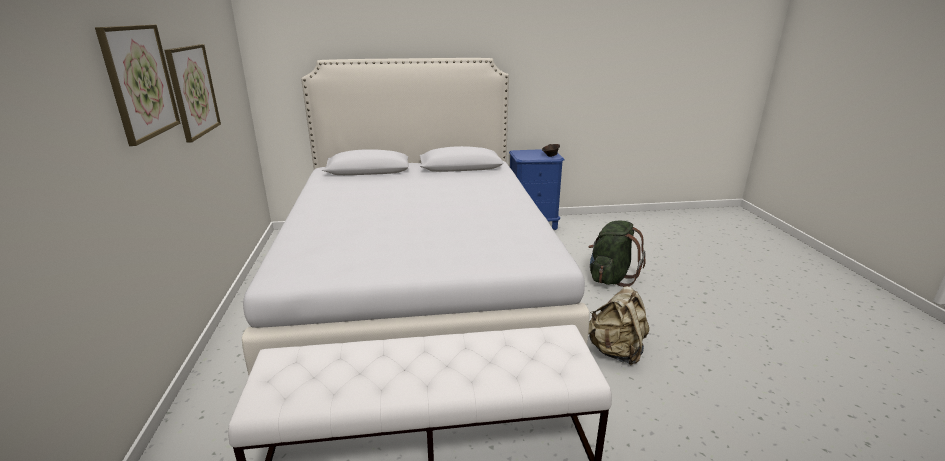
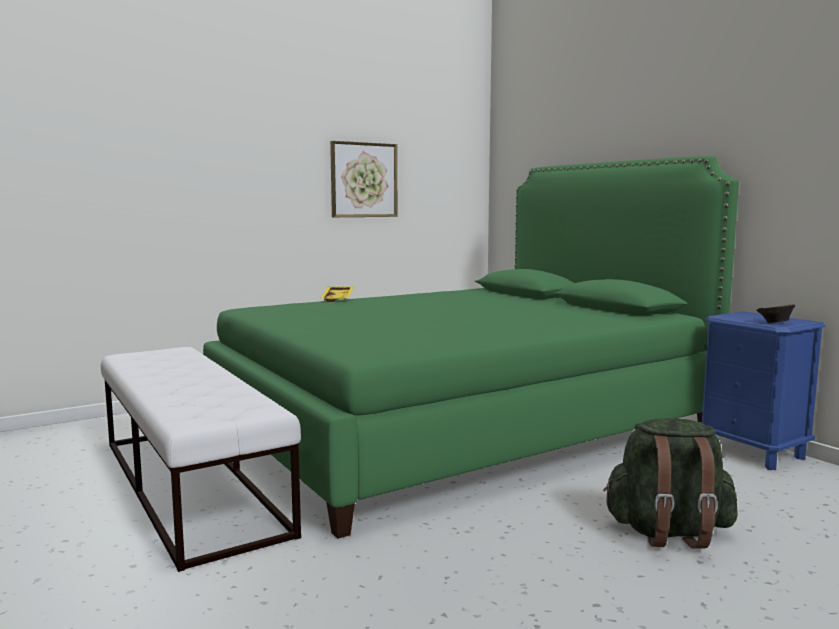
camera: 65 degrees right, 15 degrees down
(140, 82) = (282, 158): picture -> none
(293, 229) = (338, 299): none -> yellow tray
(418, 286) = (459, 427): white bed -> green bed
(616, 351) = (438, 559): beige backpack -> none

